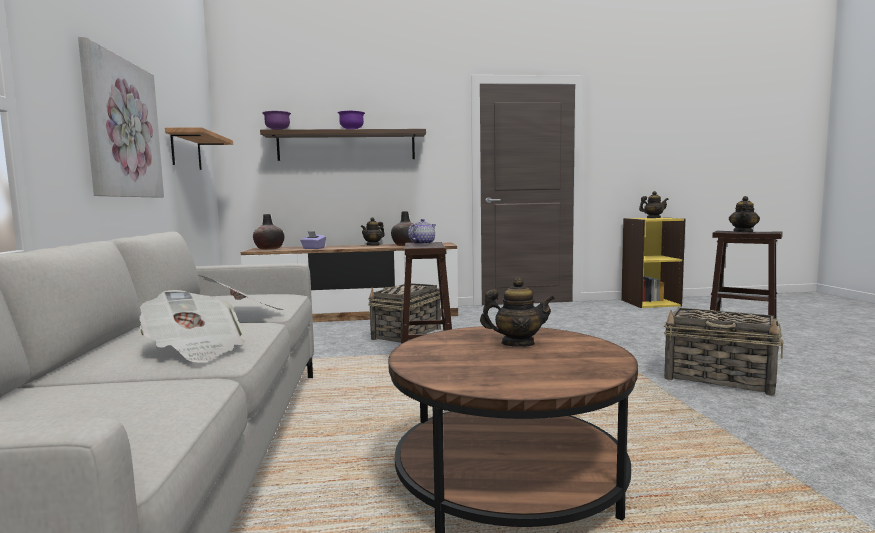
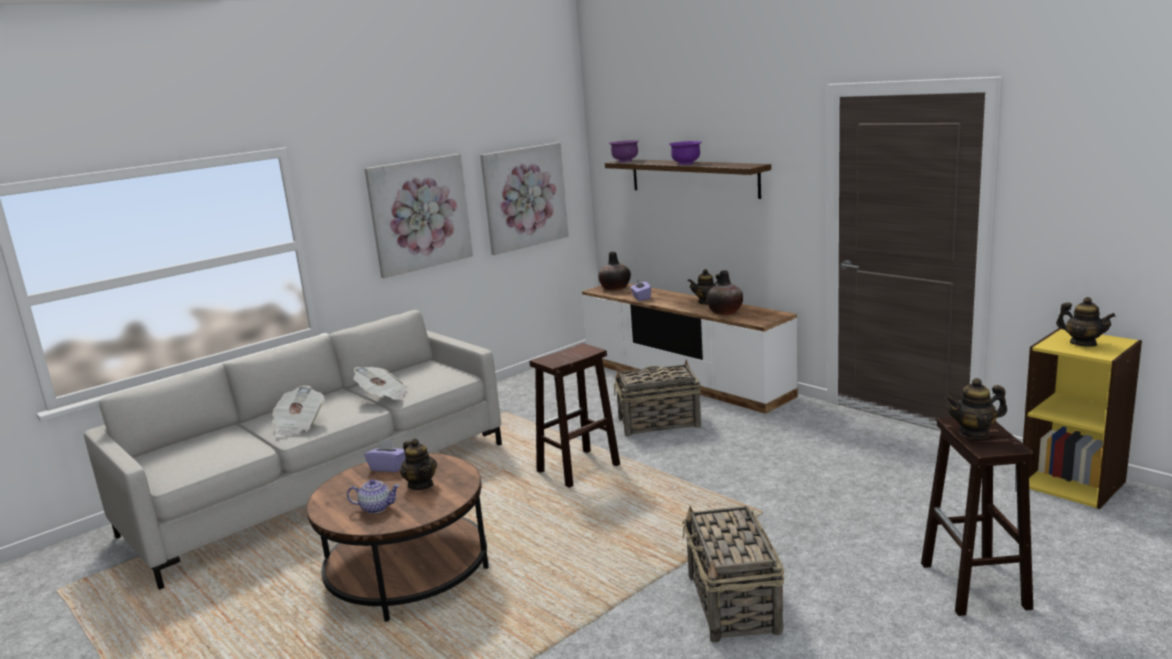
camera: 55 degrees right, 10 degrees up
(186, 151) = (524, 197): shelf -> picture
(422, 243) = (577, 351): teapot -> teapot (376, 508)
(435, 348) = (388, 467): none -> purple tissue box

